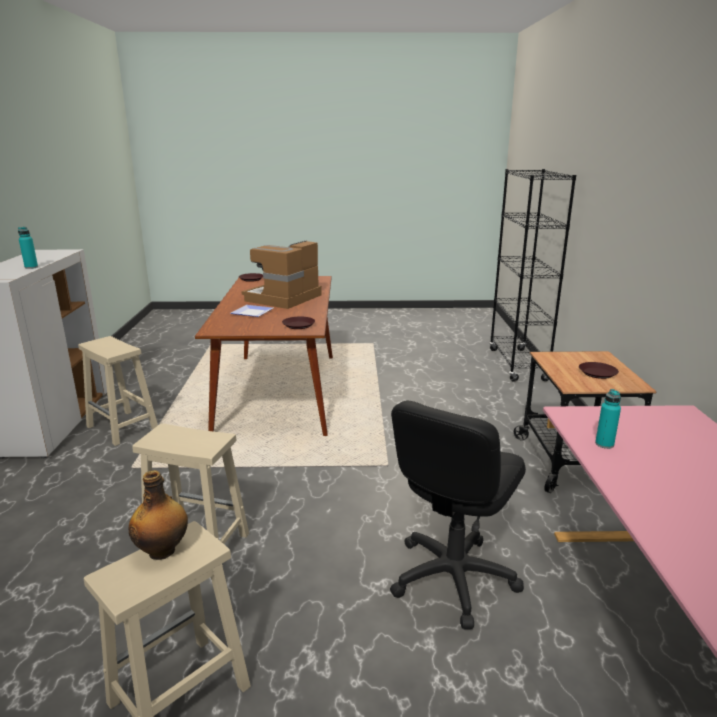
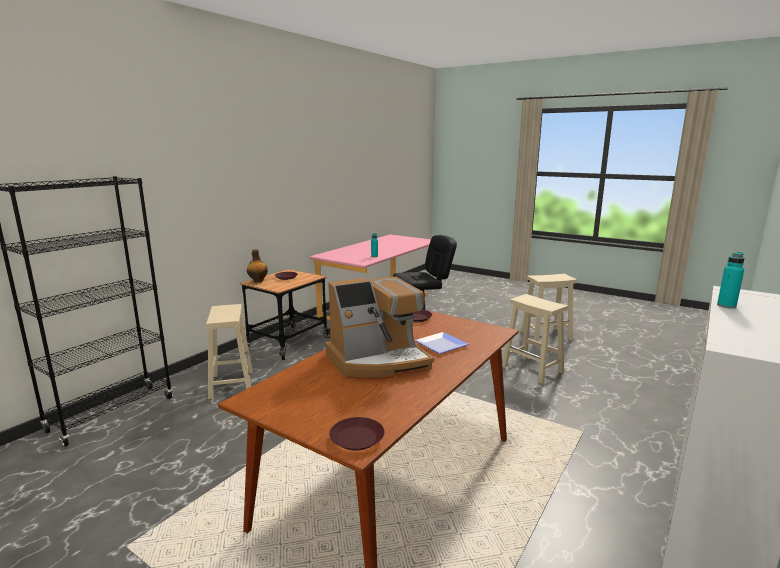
camera: 145 degrees left, 5 degrees down
(123, 428) = (604, 491): beige stool -> beige stool (231, 384)
(163, 550) = (550, 279): bottle -> bottle (258, 281)

